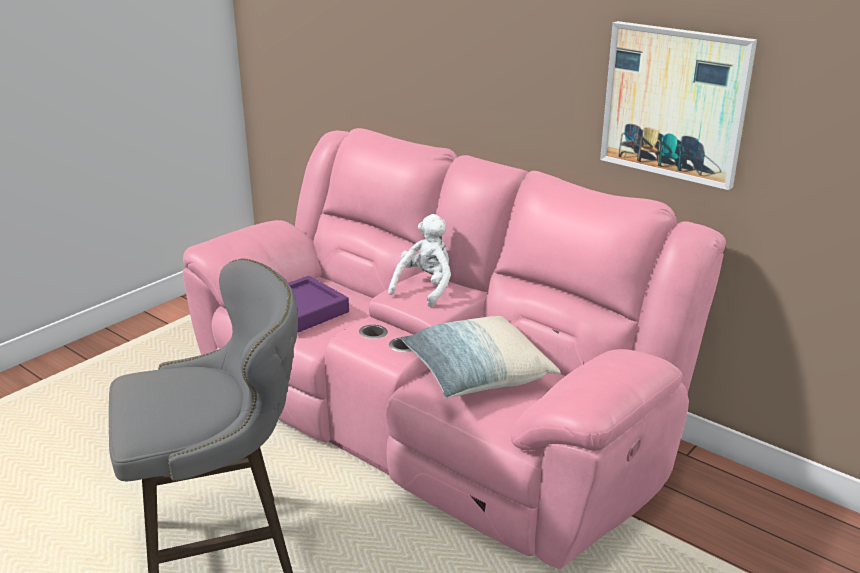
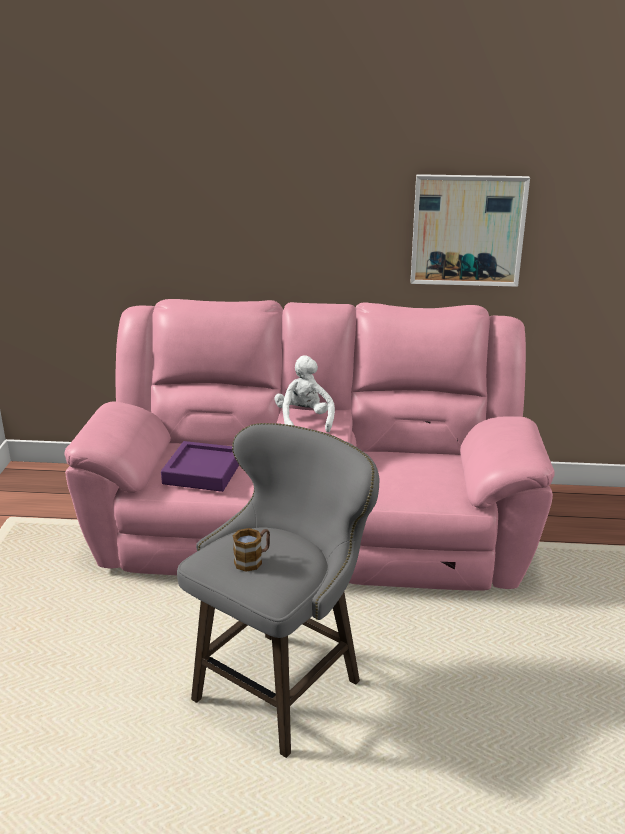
camera: 35 degrees left, 0 degrees up
(161, 395) = (253, 560): none -> mug
(476, 375) = (392, 472): pillow -> none

